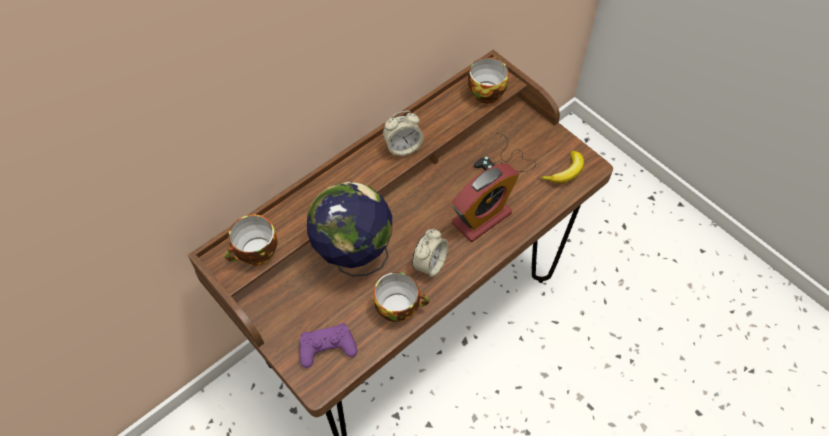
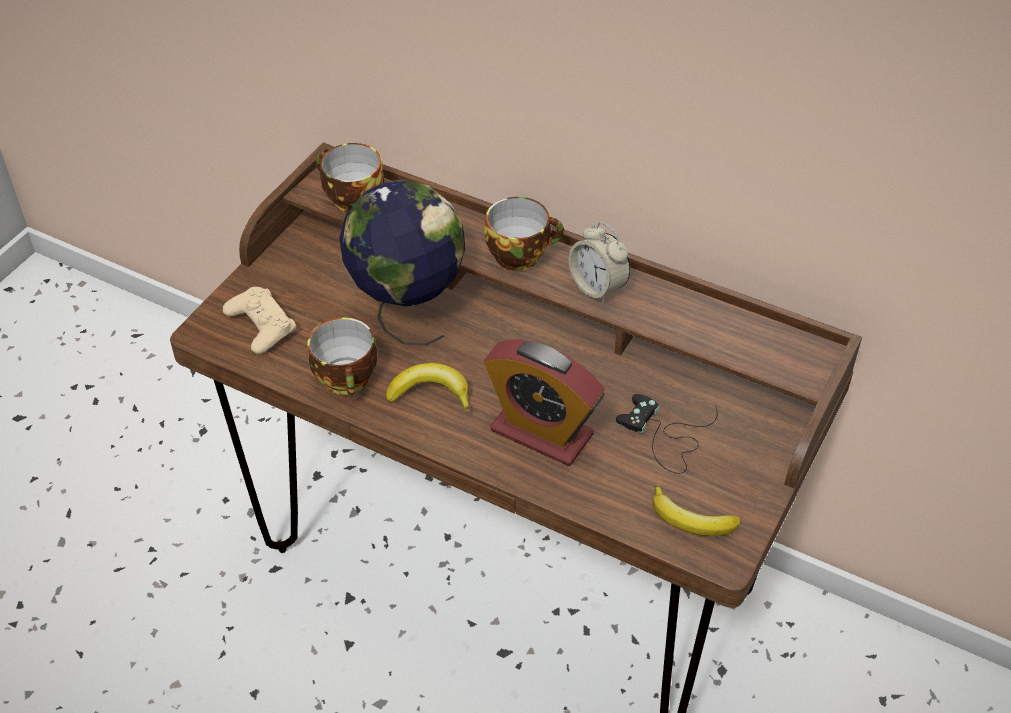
camera: 70 degrees right, 10 degrees down
(327, 347) = (261, 325): purple game controller -> beige game controller
(430, 264) = (431, 393): alarm clock -> banana
(485, 91) = (768, 352): cup -> cup (520, 254)

